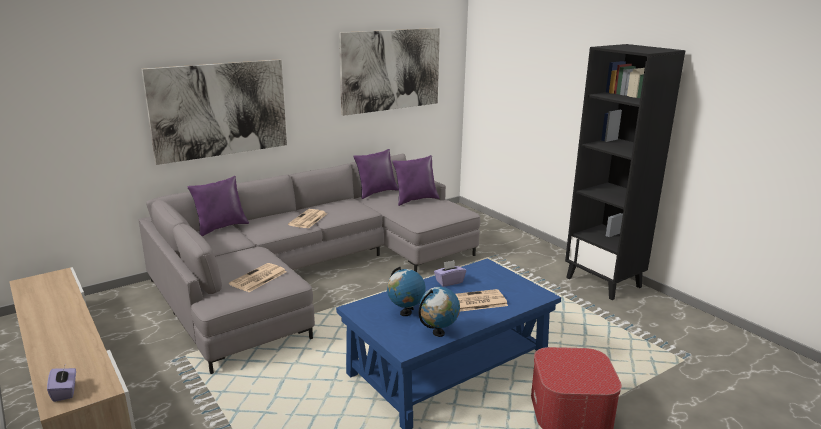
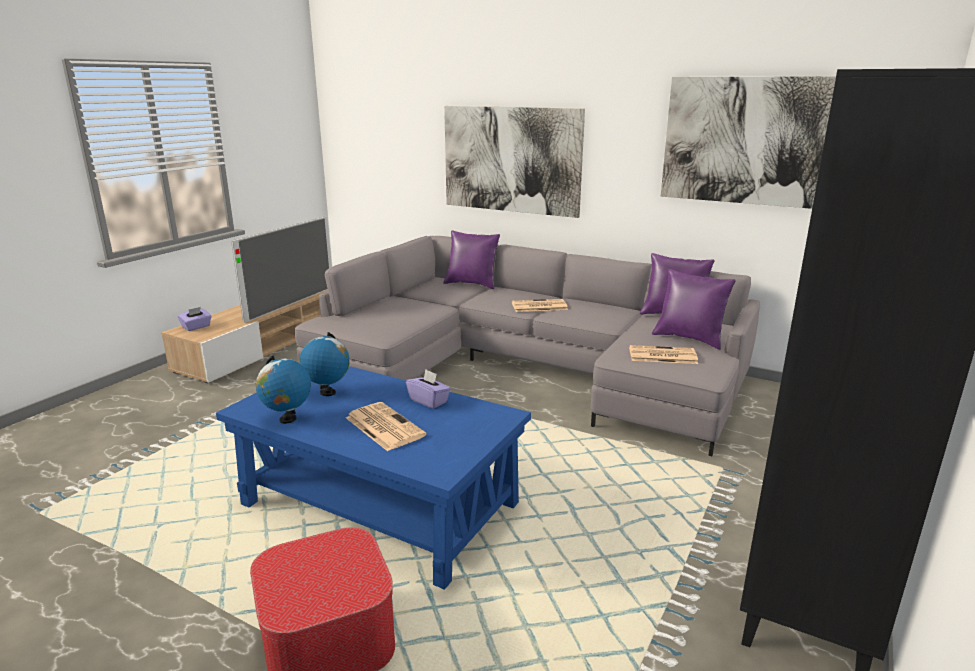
camera: 65 degrees right, 0 degrees up
(82, 323) = (292, 303): none -> television
(258, 278) = (377, 322): newspaper -> newspaper (661, 355)

